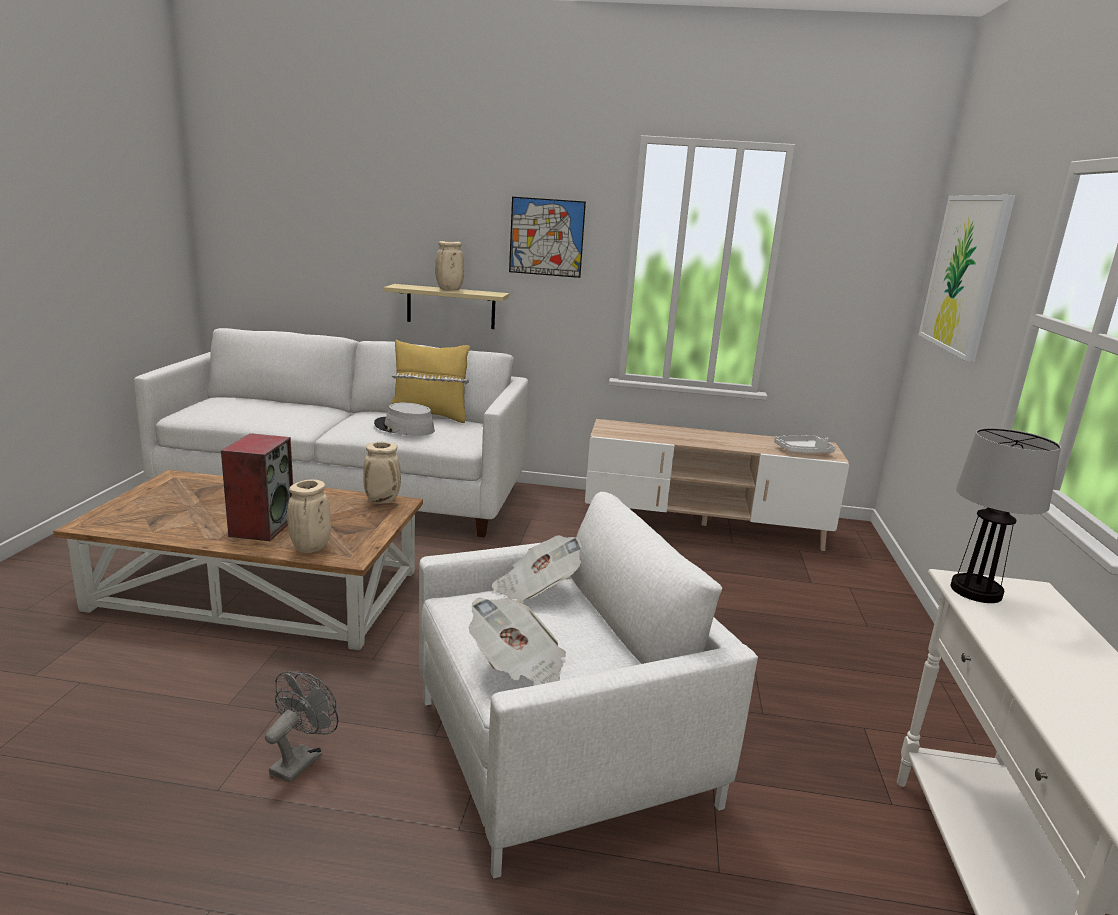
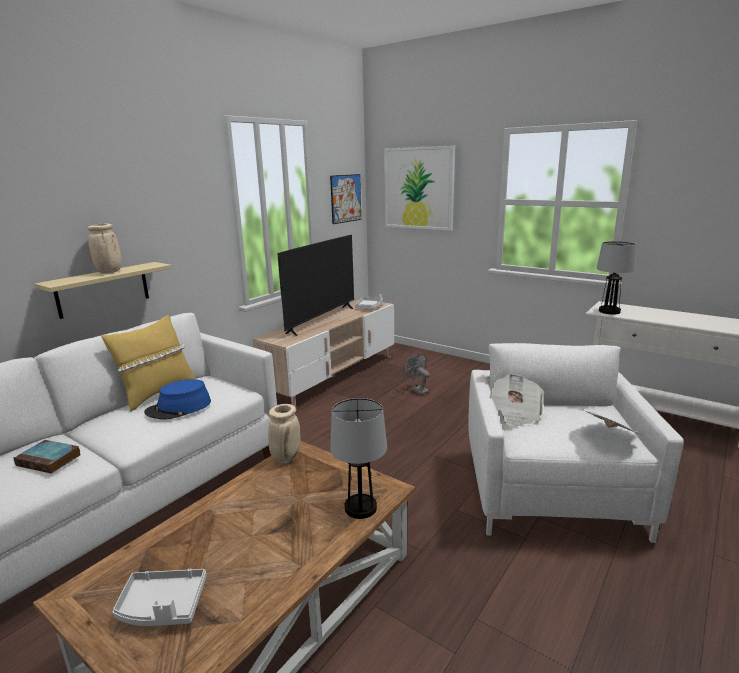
camera: 60 degrees left, 0 degrees up
(165, 504) = (162, 606): none -> white tray
(262, 526) = (291, 532): speaker -> none
(294, 414) = (50, 460): none -> book
(301, 759) = (541, 611): grey fan -> grey fan (417, 390)
(310, 549) = (361, 508): beige vase -> table lamp
(404, 428) = (179, 408): grey hat -> blue hat
(546, 237) = (174, 206): picture -> picture (346, 198)
(704, 436) = (321, 320): none -> television

